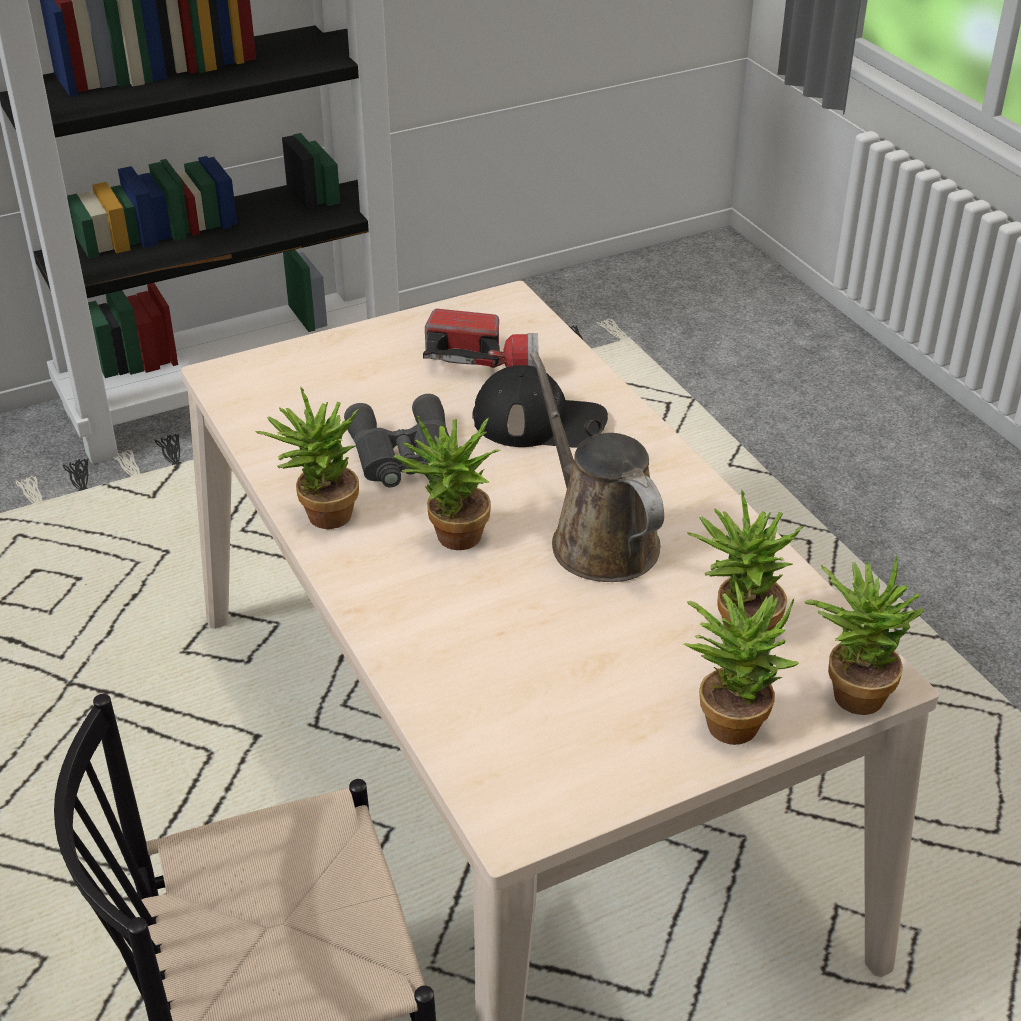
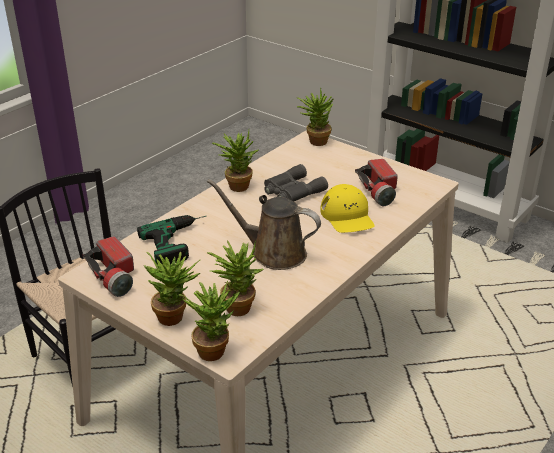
camera: 65 degrees right, 5 degrees down
(451, 540) = (244, 217): potted plant -> potted plant (315, 141)
(480, 648) = (181, 242): none -> power drill
(539, 421) = (347, 216): black cap -> yellow cap
(544, 779) = (114, 276): none -> flashlight
(598, 539) = (273, 253): brown watering can -> brown watering can turned 105 degrees counterclockwise

